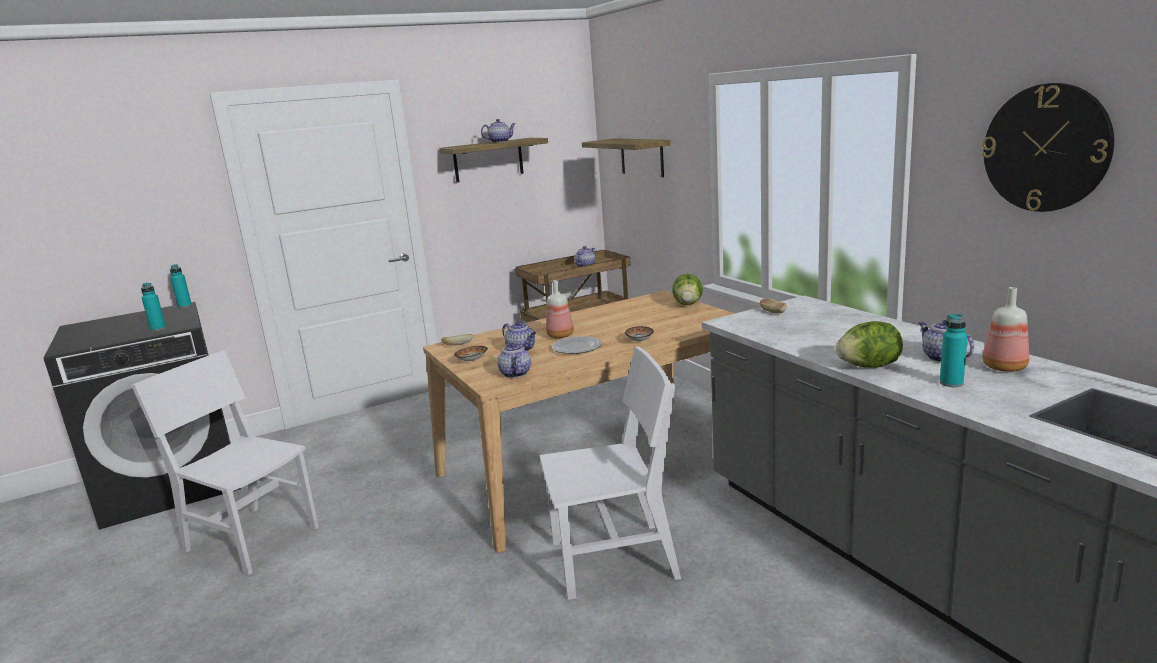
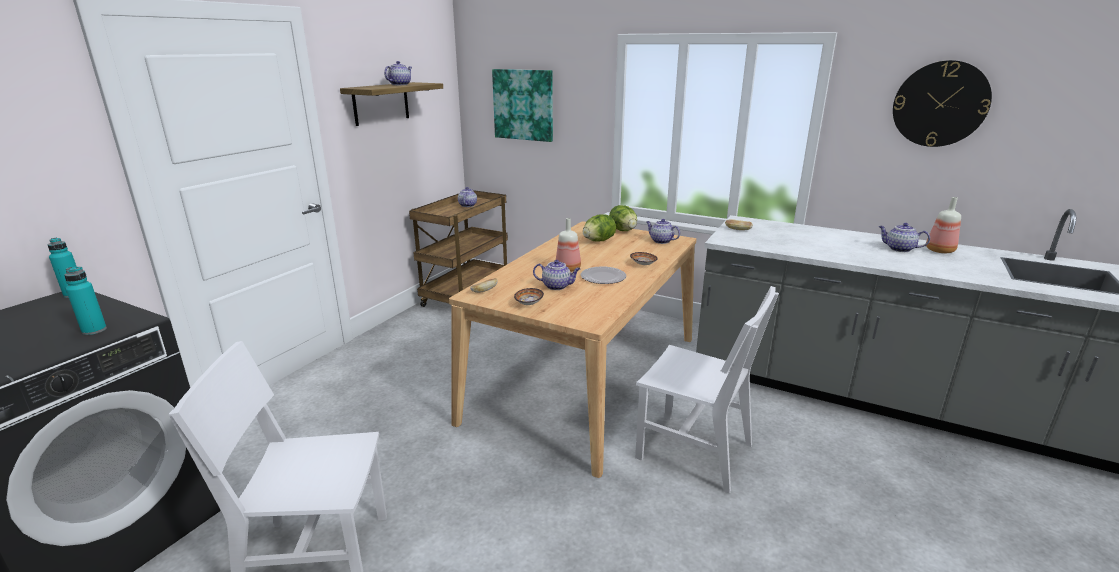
camera: 35 degrees left, 5 degrees up
(515, 373) = (593, 309): teapot -> teapot (661, 241)
(614, 560) = (694, 451): white chair -> white chair turned 75 degrees clockwise
(641, 157) = (523, 105): shelf -> picture
(869, 366) = (875, 261): lettuce -> lettuce (598, 241)
(951, 383) = (938, 265): turquoise bottle -> none

